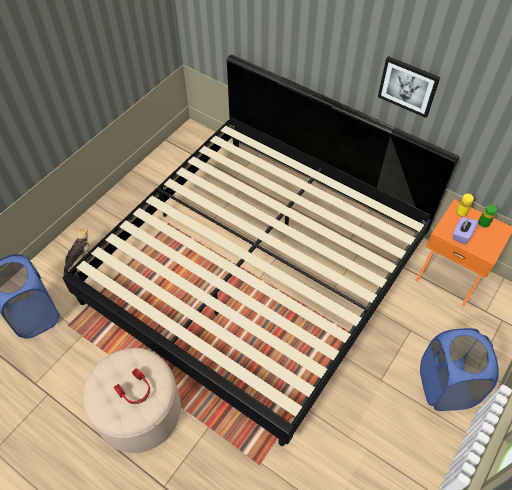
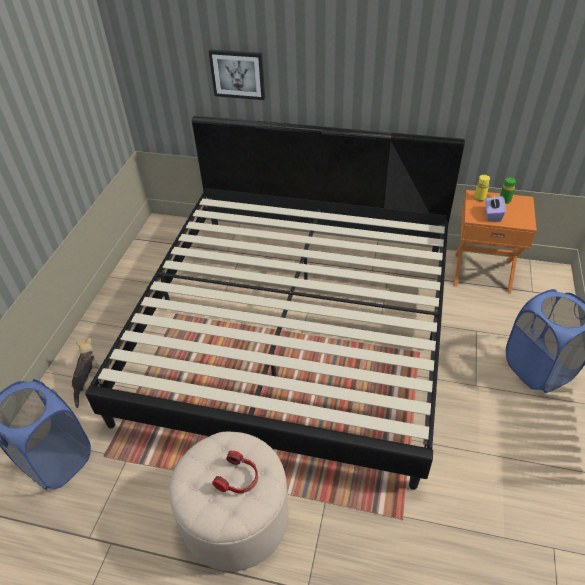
camera: 20 degrees left, 10 degrees down
(408, 86) = (397, 82): picture -> picture (238, 74)

